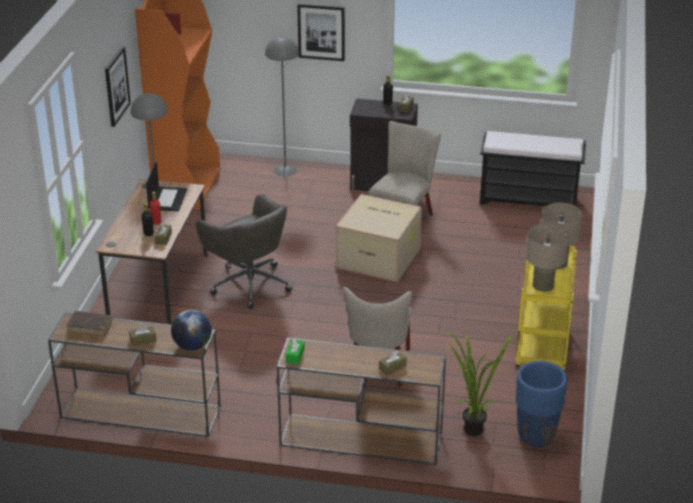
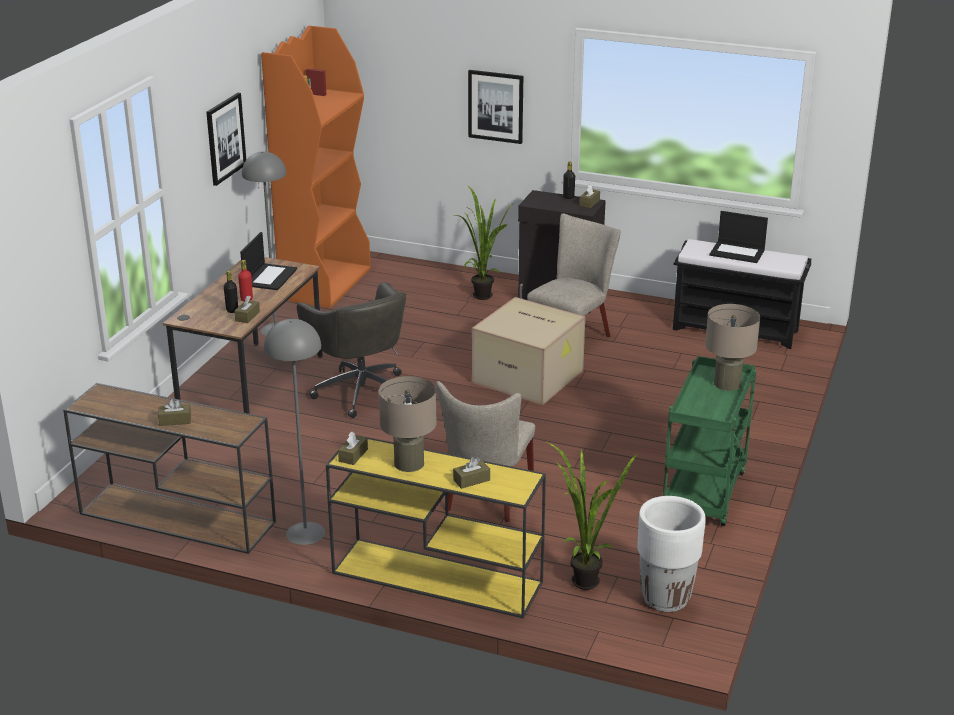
camera: 10 degrees right, 5 degrees down
(90, 327) = (118, 401): brown book -> none
(192, 346) = (231, 432): globe -> none
(285, 170) = (447, 275): grey floor lamp -> grey floor lamp (305, 533)
(295, 356) = (353, 455): green tissue box -> brown tissue box
(319, 185) = (482, 294): none -> potted plant
(359, 439) = (435, 577): brown console table -> yellow console table
(529, 140) = (738, 252): none -> laptop
(536, 436) = (665, 599): blue planter -> white planter
(542, 348) = (705, 496): yellow cart -> green cart
(543, 285) = (701, 407): beige table lamp -> beige table lamp (409, 463)

